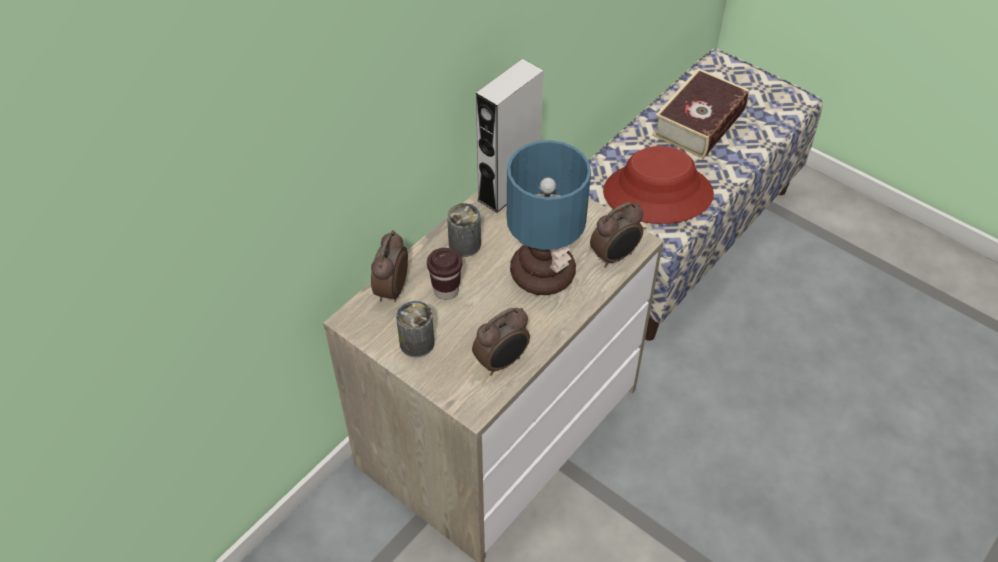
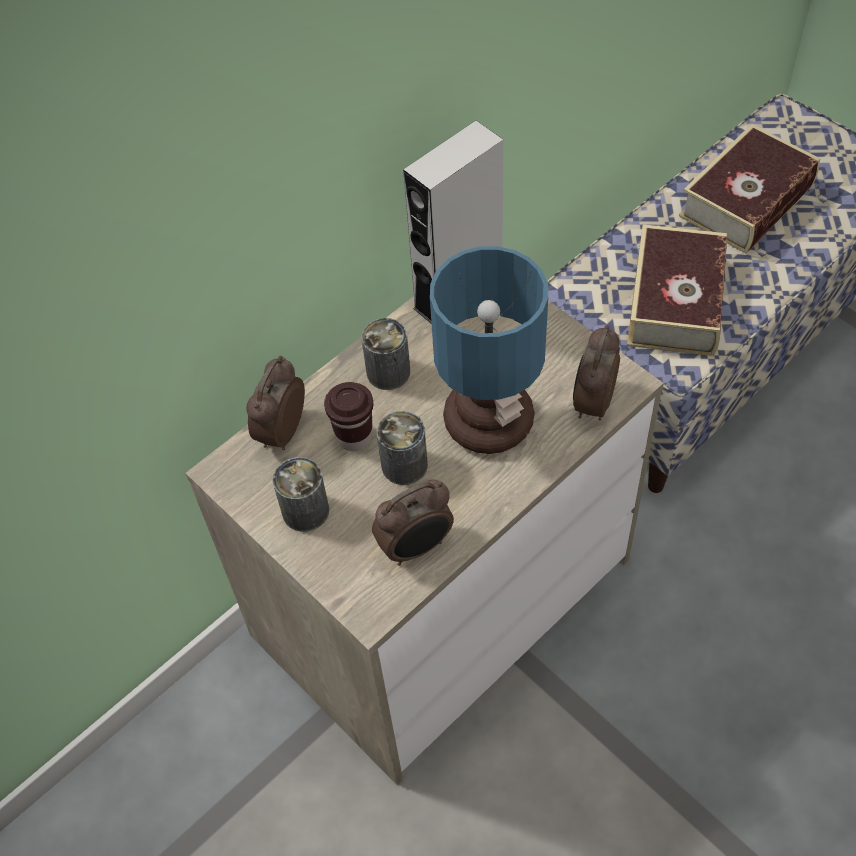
camera: 10 degrees right, 5 degrees up
(485, 307) = (404, 465): none -> can
(615, 256) = (592, 402): alarm clock -> alarm clock turned 135 degrees clockwise
(657, 194) = (676, 302): red hat -> book

